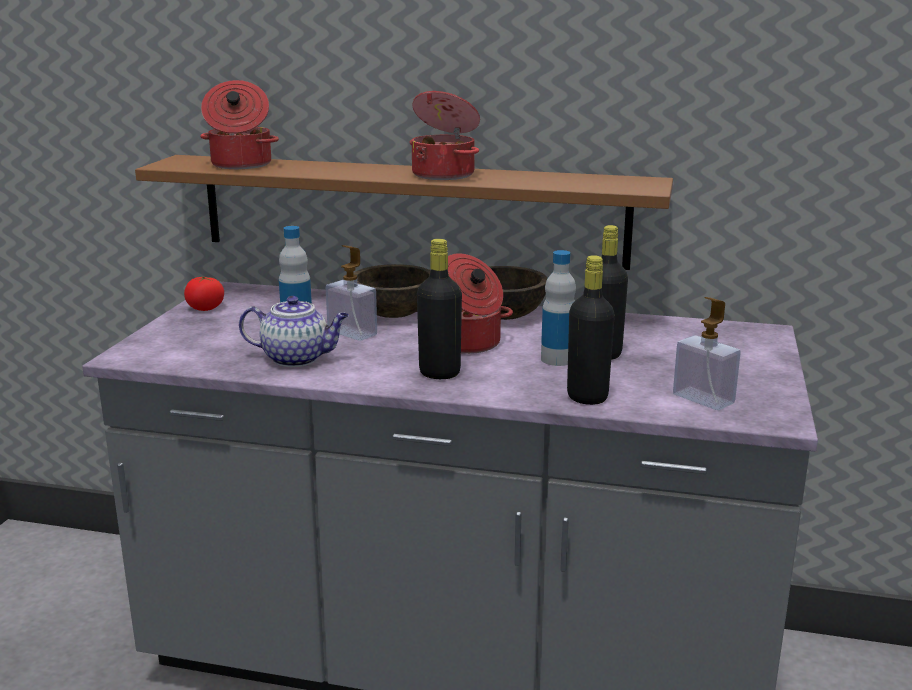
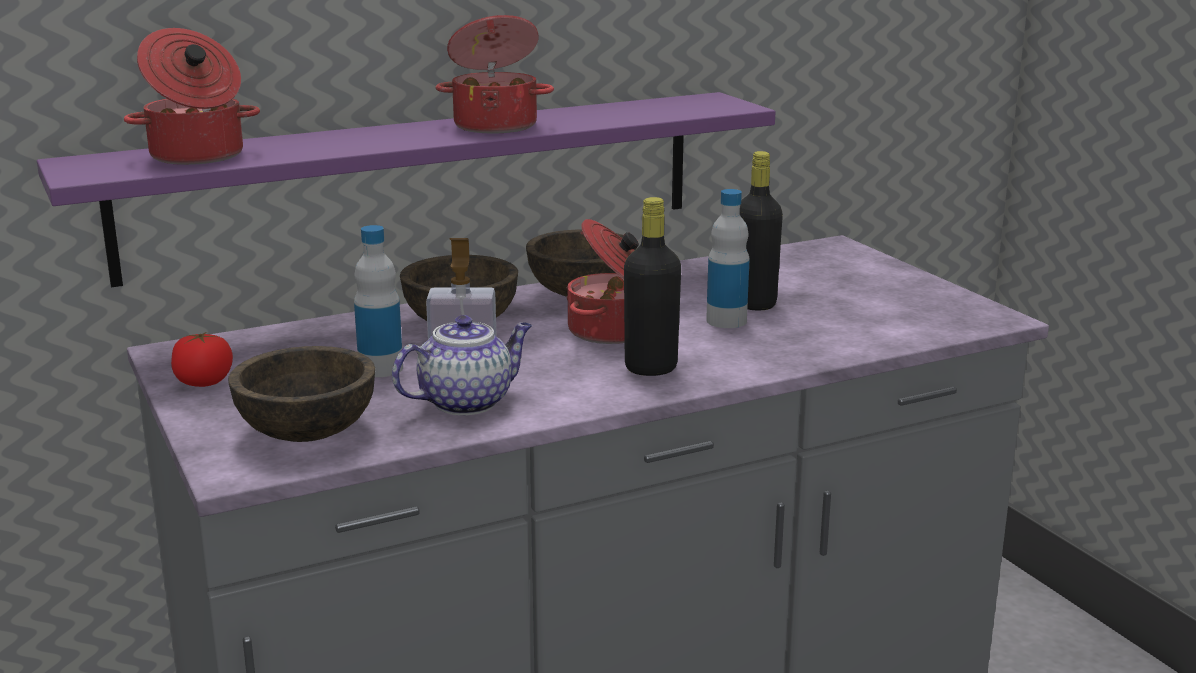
camera: 40 degrees left, 0 degrees up
(191, 348) = (306, 432): none -> brown bowl
(410, 210) = (418, 183): brown shelf -> purple shelf
(587, 397) = (826, 347): black bottle -> none
(703, 399) = (913, 318): soap dispenser -> none

